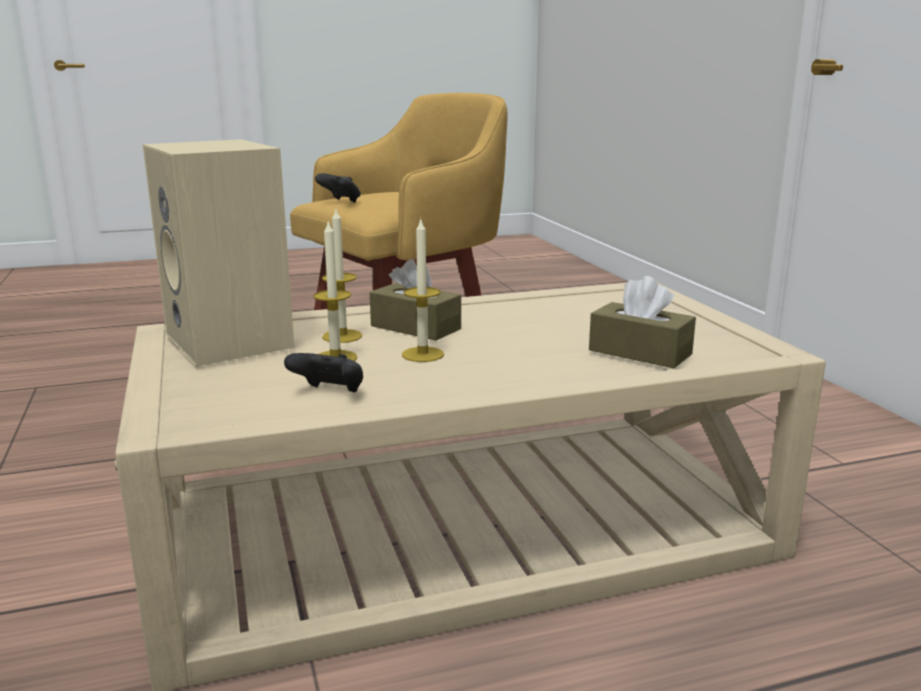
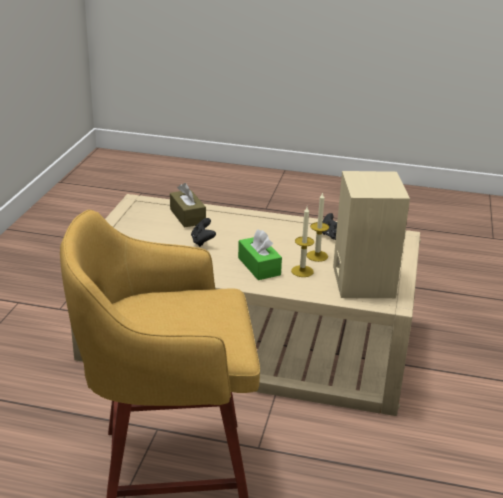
camera: 150 degrees left, 10 degrees up
(340, 202) = (230, 319): black game controller -> black game controller (202, 241)
(415, 327) = (259, 266): brown tissue box -> green tissue box
(422, 354) = (276, 246): candle -> none

